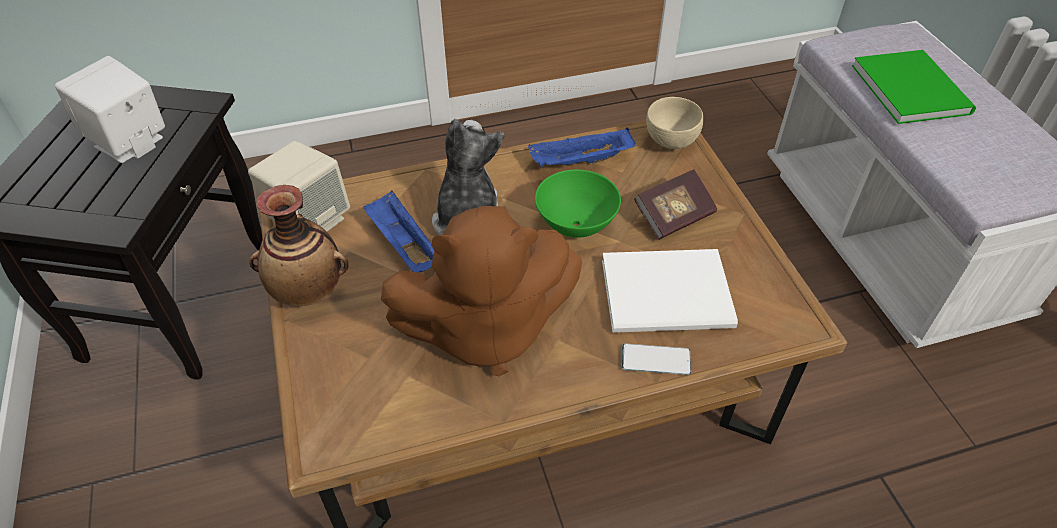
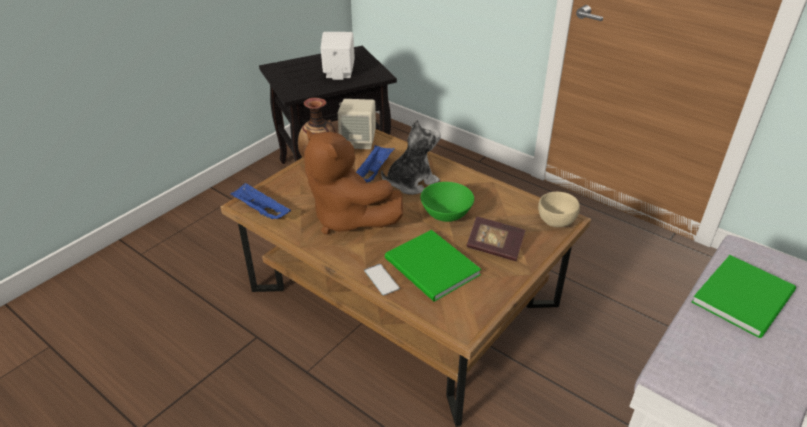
camera: 55 degrees right, 10 degrees down
(580, 162) = (496, 198): blue tray -> blue tray (260, 211)
(670, 296) = (432, 269): white book -> green book

